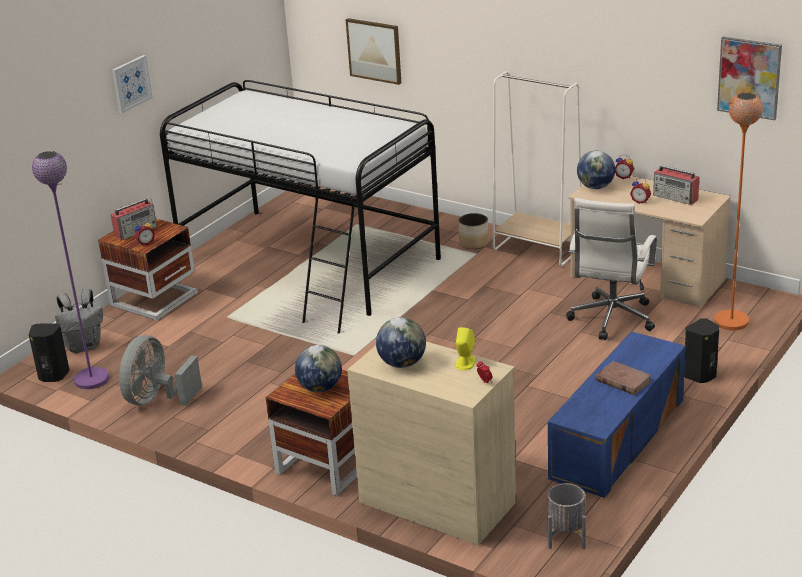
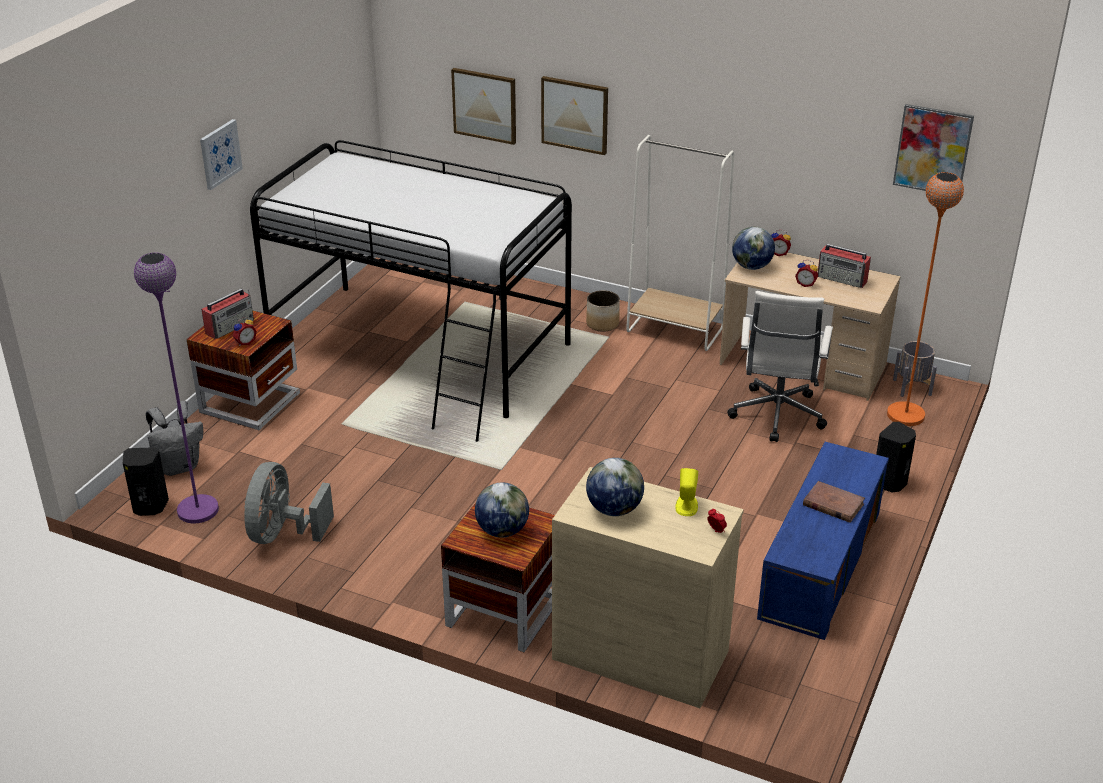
camera: 10 degrees left, 5 degrees up
(448, 56) = (575, 114): none -> picture
(566, 536) = (794, 692): grey planter -> grey planter (912, 387)

